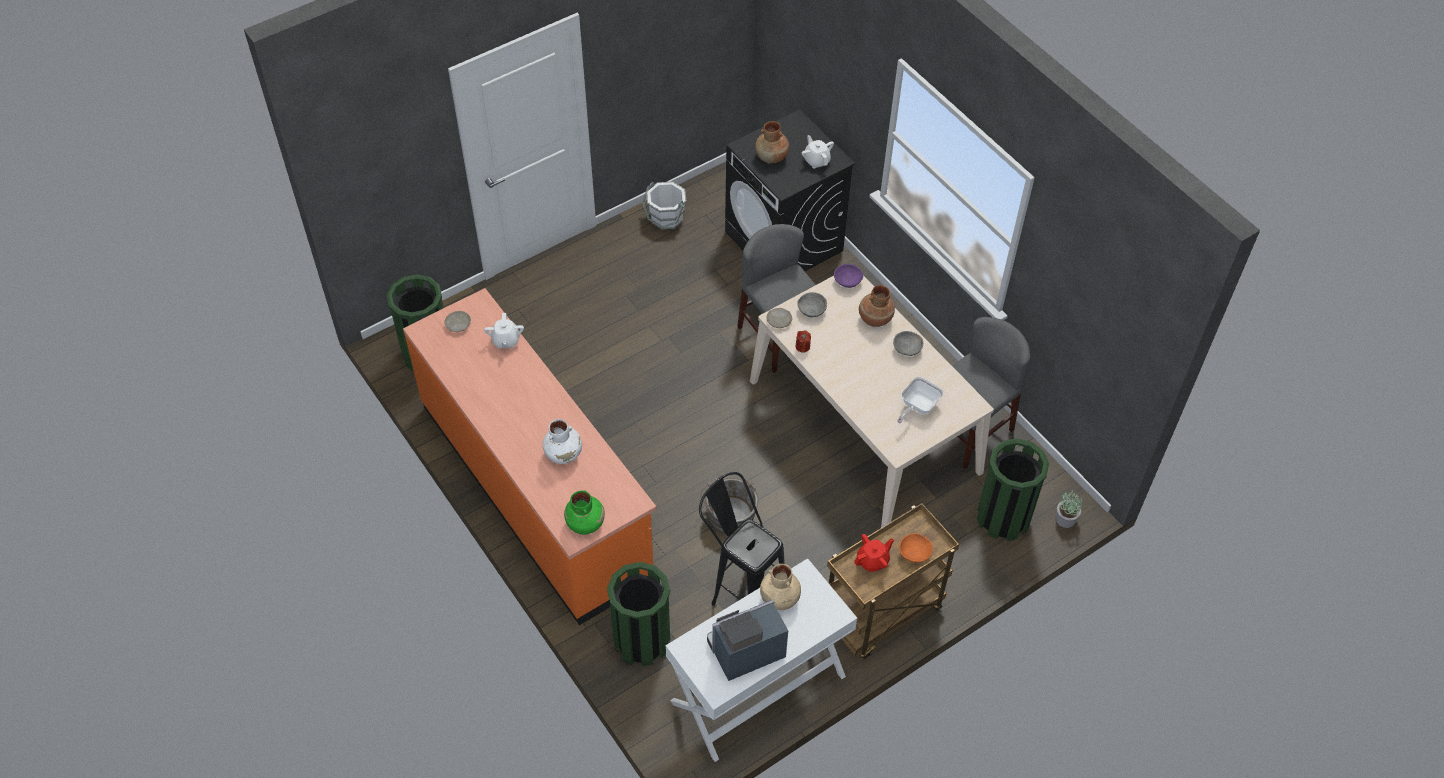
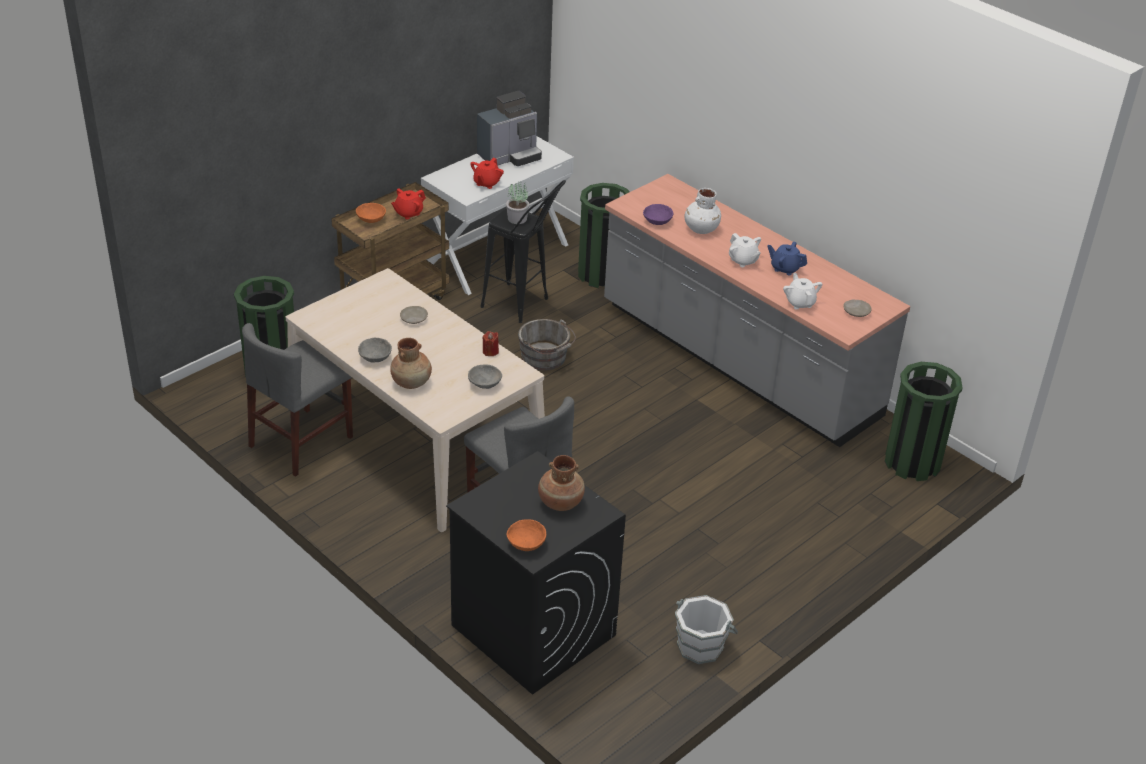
camera: 170 degrees right, 15 degrees down
(500, 387) = (785, 268): none -> blue teapot
(536, 490) = (737, 361): orange counter -> grey counter
(585, 523) = (662, 191): green vase -> none
(779, 320) = (520, 372): beige plate -> beige plate (413, 319)
(779, 598) = (486, 183): beige vase -> red teapot
(800, 129) = (526, 543): none -> orange bowl
(816, 161) = (498, 502): white teapot -> white teapot (743, 261)
(847, 282) = (446, 415): purple bowl -> purple bowl (657, 221)
(917, 407) = (365, 312): frying pan -> none
(1065, 519) = (208, 378): potted plant -> potted plant (517, 219)

